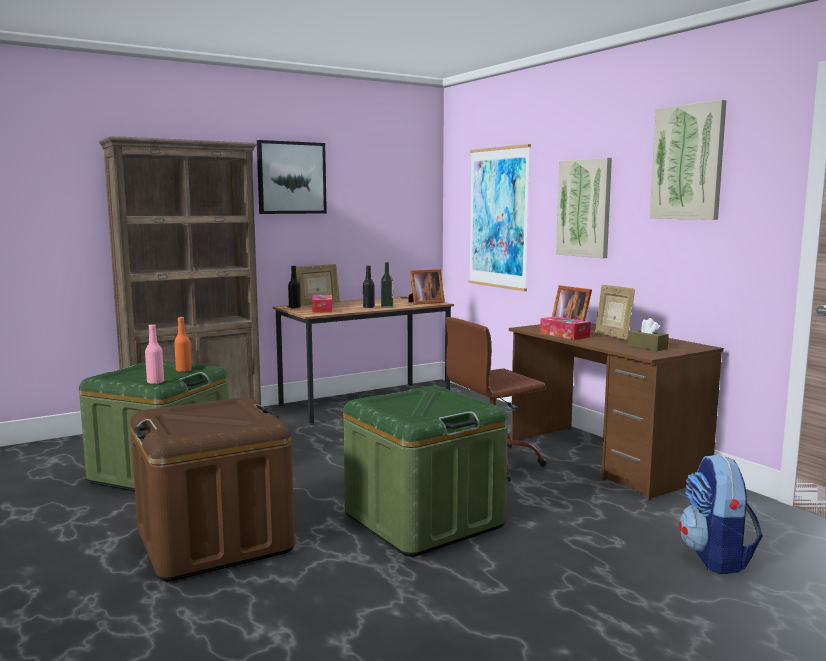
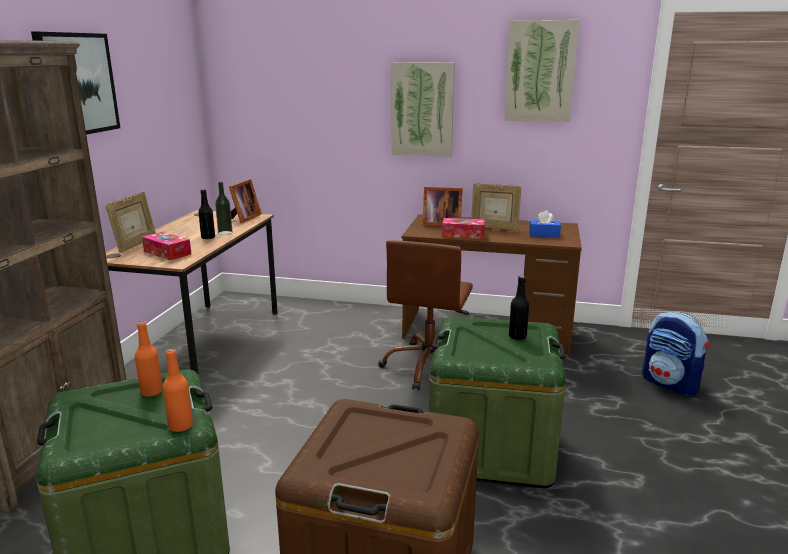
camera: 45 degrees left, 10 degrees up
(155, 382) = (181, 426): pink bottle -> orange bottle
(294, 307) = (125, 257): black bottle -> black bottle (517, 336)
(498, 218) = (302, 118): picture -> none
(647, 347) = (544, 234): brown tissue box -> blue tissue box

